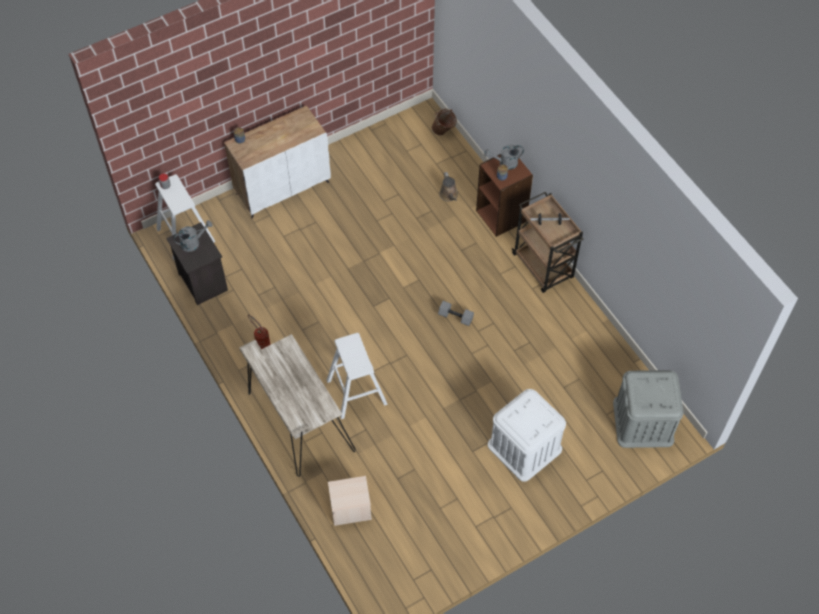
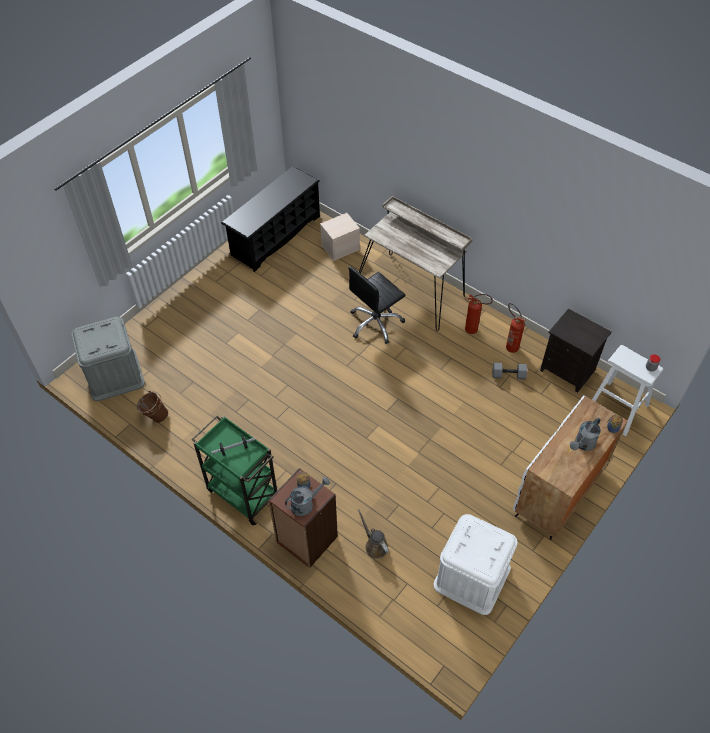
camera: 160 degrees right, 5 degrees down
(193, 242) = (583, 335): grey watering can -> grey watering can (583, 444)
(239, 324) = (509, 345): none -> fire extinguisher
(357, 392) = (375, 323): white stool -> black office chair
(420, 554) = (275, 236): none -> black shoe rack
(444, 132) = (417, 634): brown bucket -> brown bucket (155, 416)
(456, 316) = (314, 413): grey dumbbell -> grey dumbbell (508, 375)
(524, 447) = (216, 325): white storage box -> white storage box (472, 576)
(543, 267) = (242, 493): brown cart -> green cart

